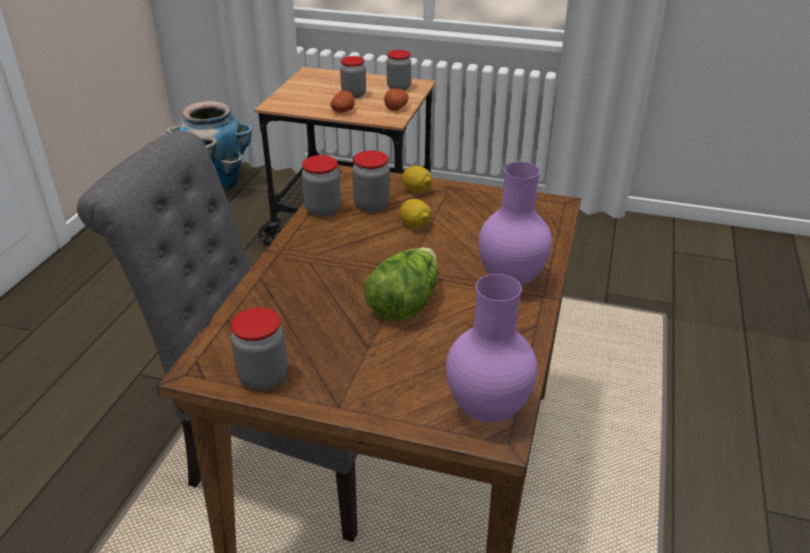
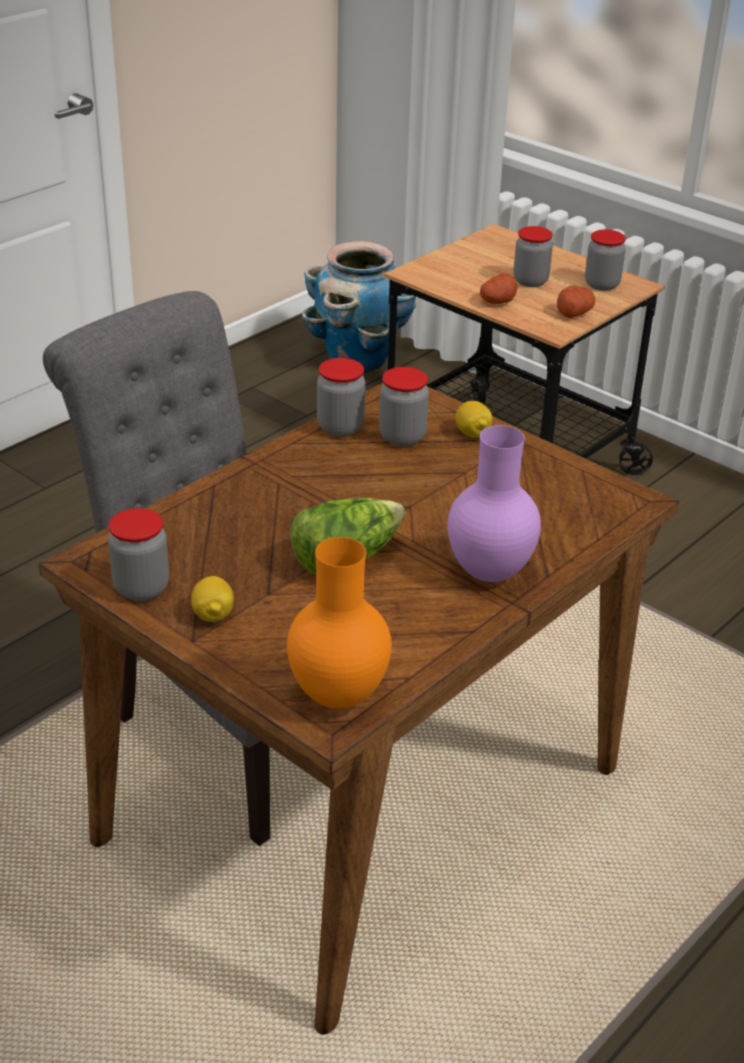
camera: 25 degrees right, 0 degrees up
(415, 225) = (433, 475): lemon -> lemon (213, 615)
(489, 411) = (339, 698): purple vase -> orange vase

